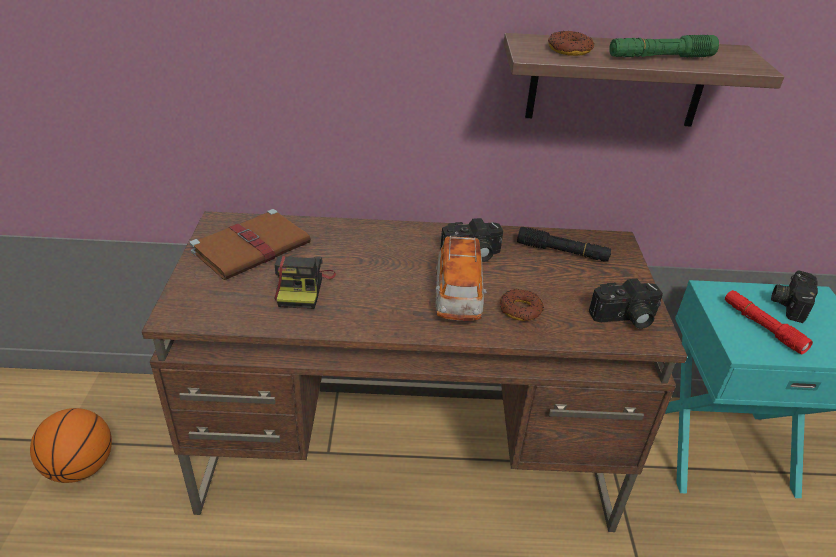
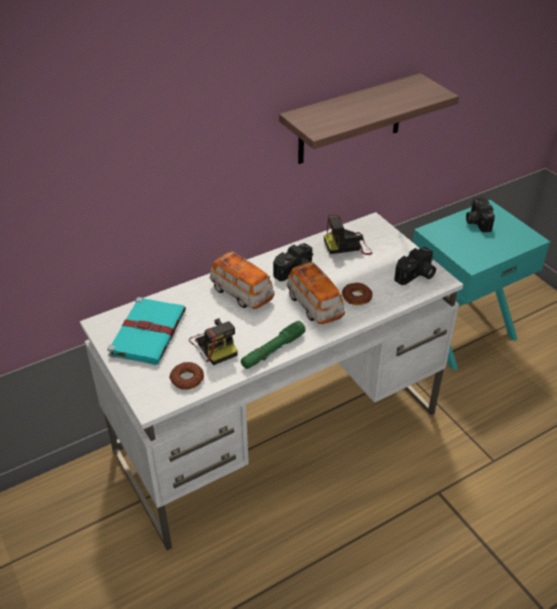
camera: 30 degrees left, 5 degrees up
(81, 467) = (48, 570): basketball -> none
(253, 247) = (148, 332): brown book -> turquoise book
(388, 251) = (242, 293): none -> toy car
(409, 452) = (278, 431): brown desk -> white desk
(562, 252) = (348, 245): black flashlight -> camera
(569, 50) = (332, 117): donut -> donut (187, 379)
(660, 57) = (386, 104): green flashlight -> green flashlight (273, 350)
(762, 327) = (473, 244): red flashlight -> none

